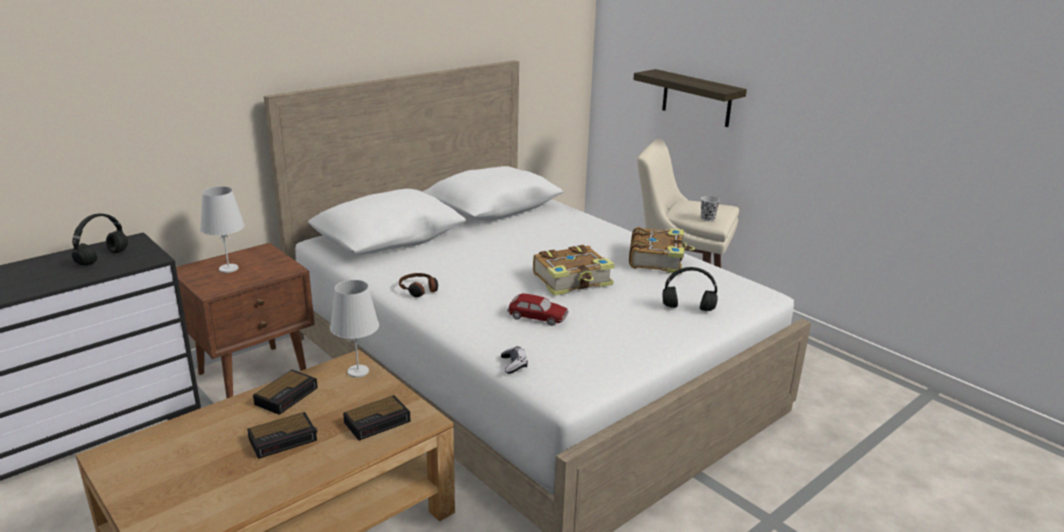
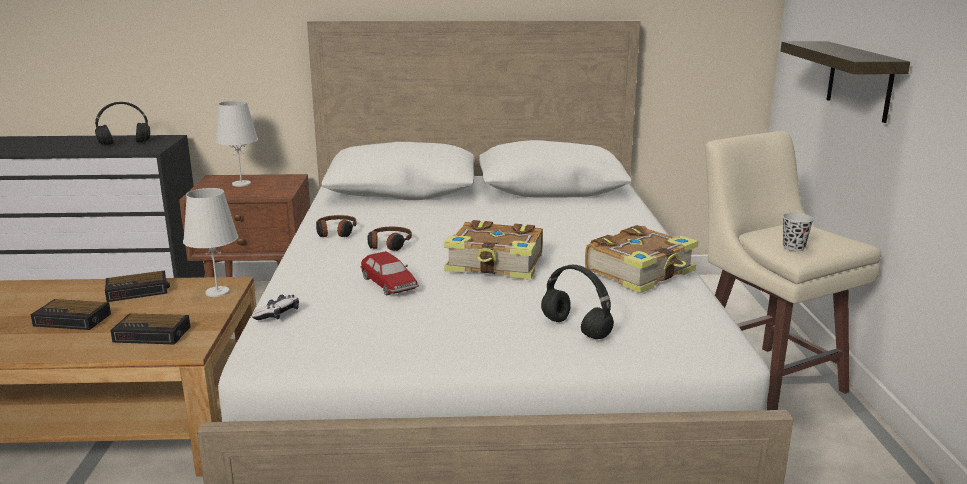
camera: 40 degrees right, 5 degrees down
(477, 288) = (389, 245): none -> headphones

